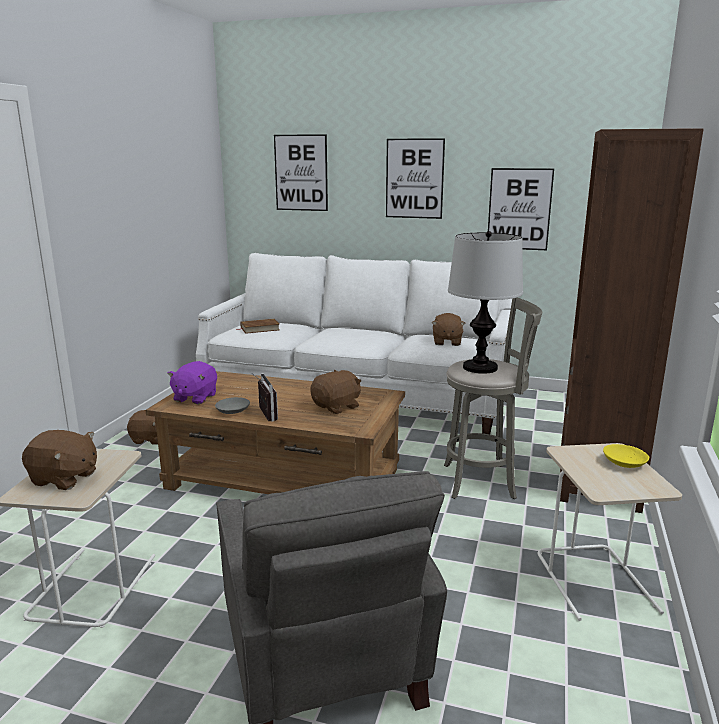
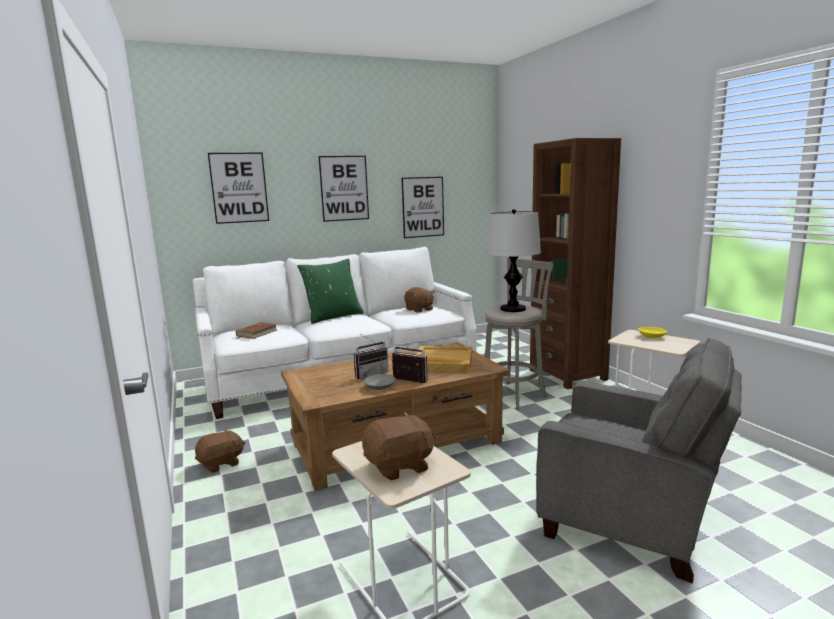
camera: 40 degrees left, 5 degrees down
(194, 398) = (323, 390): purple plush toy -> none
(256, 396) = (370, 374): none -> radio
(337, 407) = (442, 362): brown plush toy -> beige tray
(356, 328) = (333, 316): none -> green pillow

